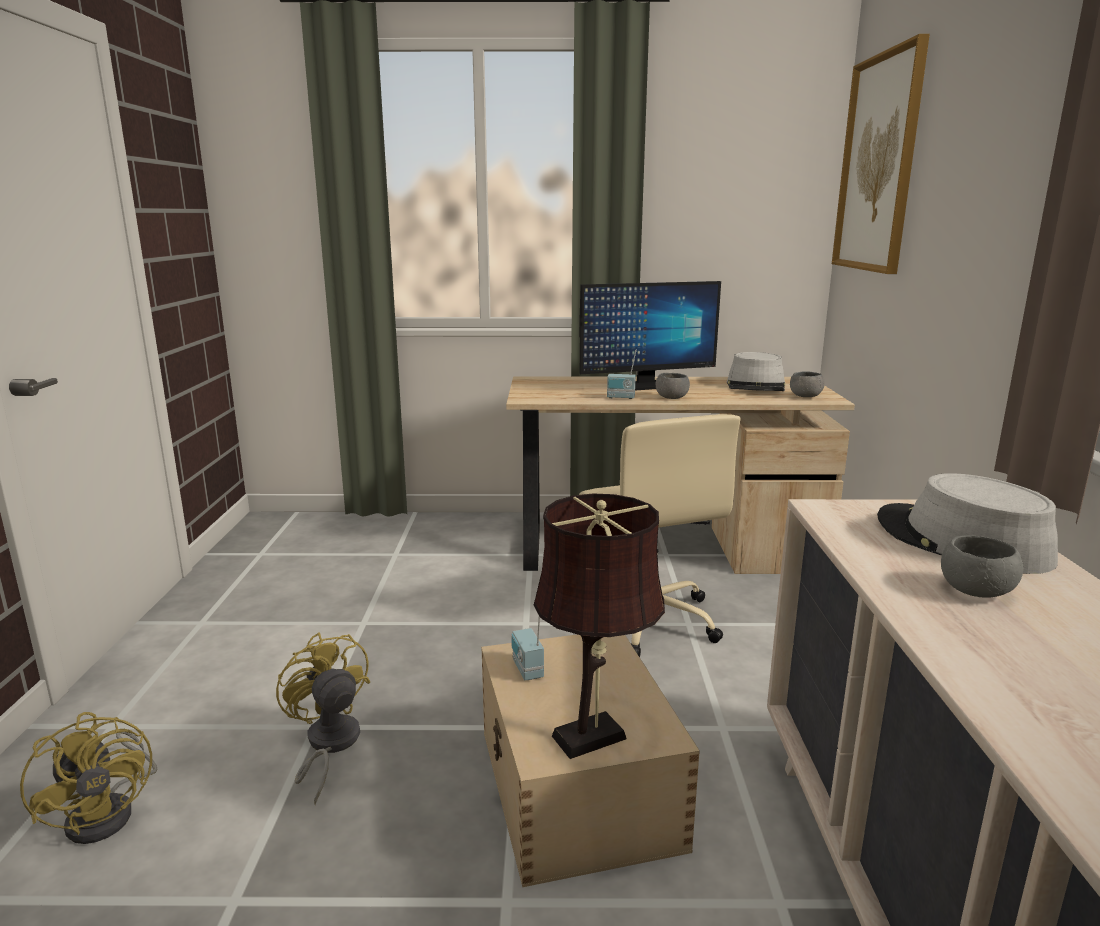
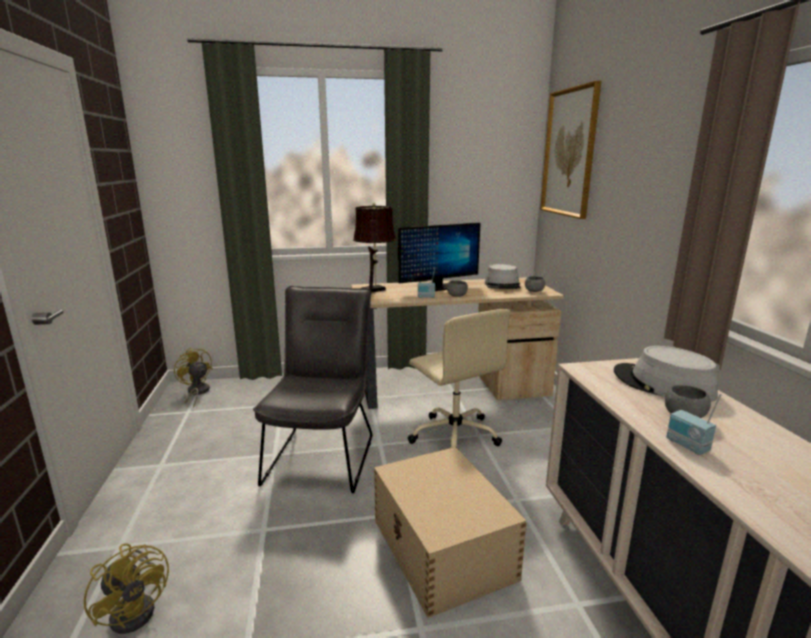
camera: 10 degrees left, 0 degrees up
(328, 745) = (276, 541): yellow fan -> yellow fan (196, 393)
(435, 629) = (323, 454): none -> grey chair
(526, 670) = (407, 480): radio -> radio (686, 446)
(595, 735) = (463, 518): brown table lamp -> brown table lamp (375, 290)

